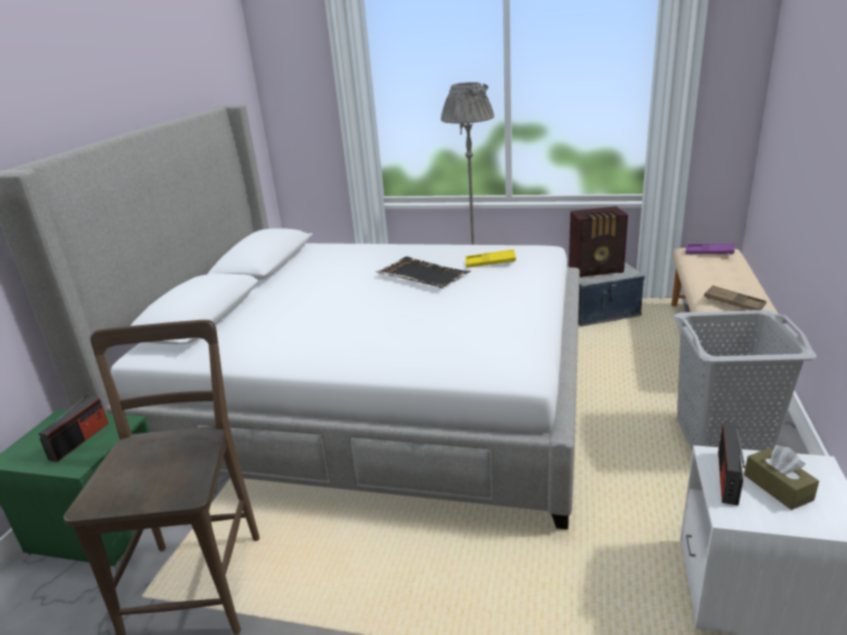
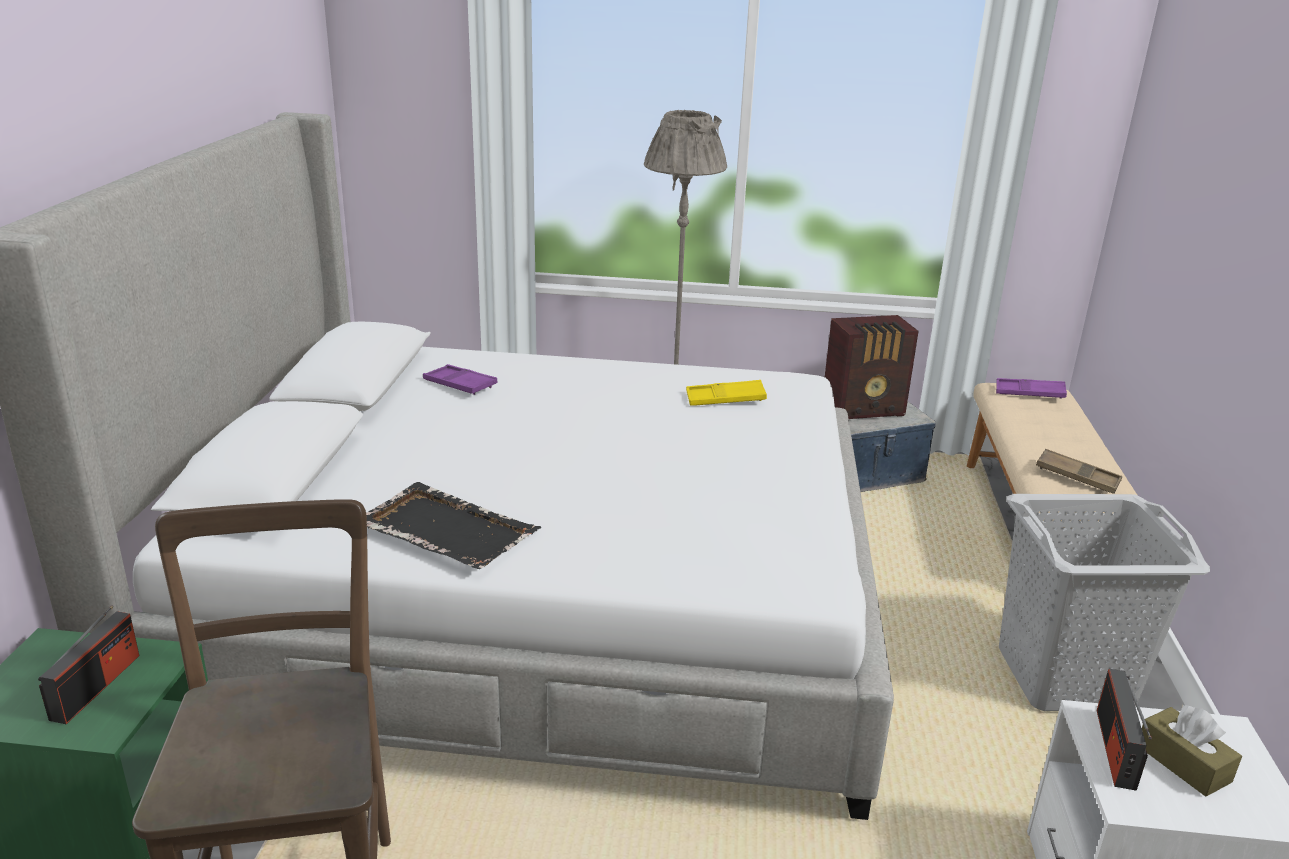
camera: 10 degrees left, 0 degrees up
(325, 263) = (460, 385): none -> purple tray
(422, 275) = (624, 415): black tray -> black tray (445, 530)

